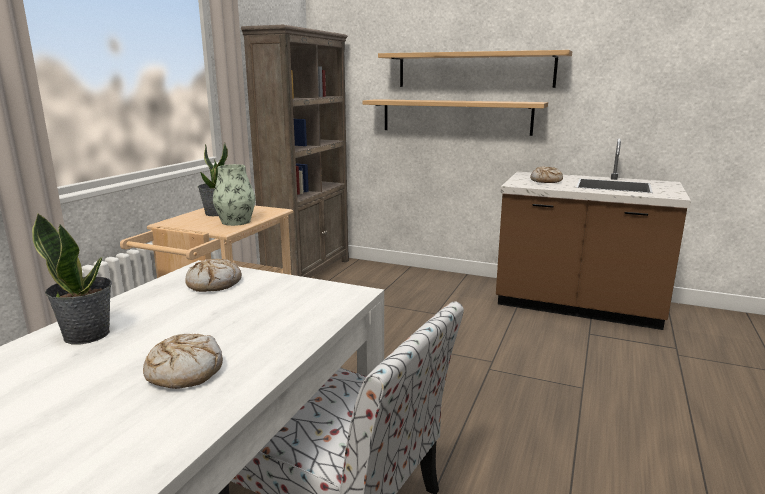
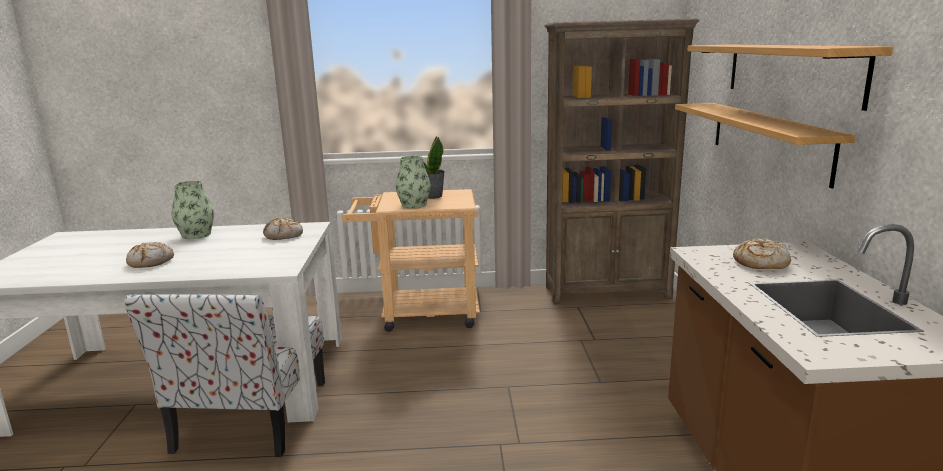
camera: 65 degrees right, 0 degrees up
(87, 334) = (196, 235): potted plant -> vase

